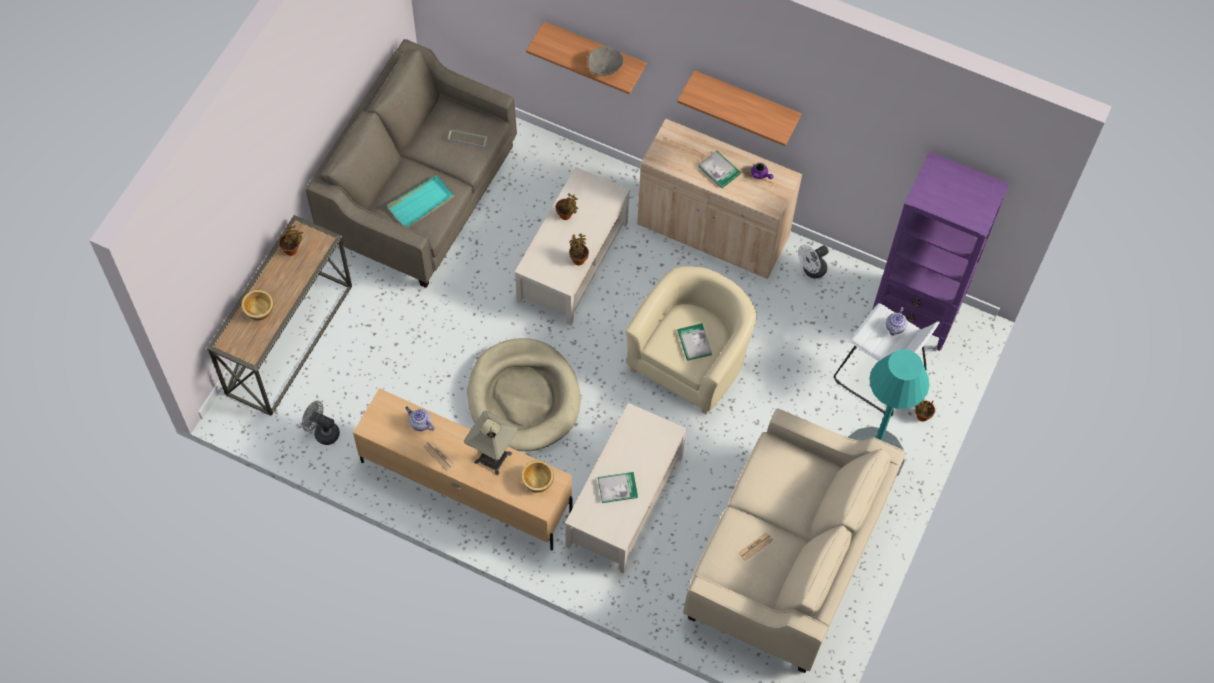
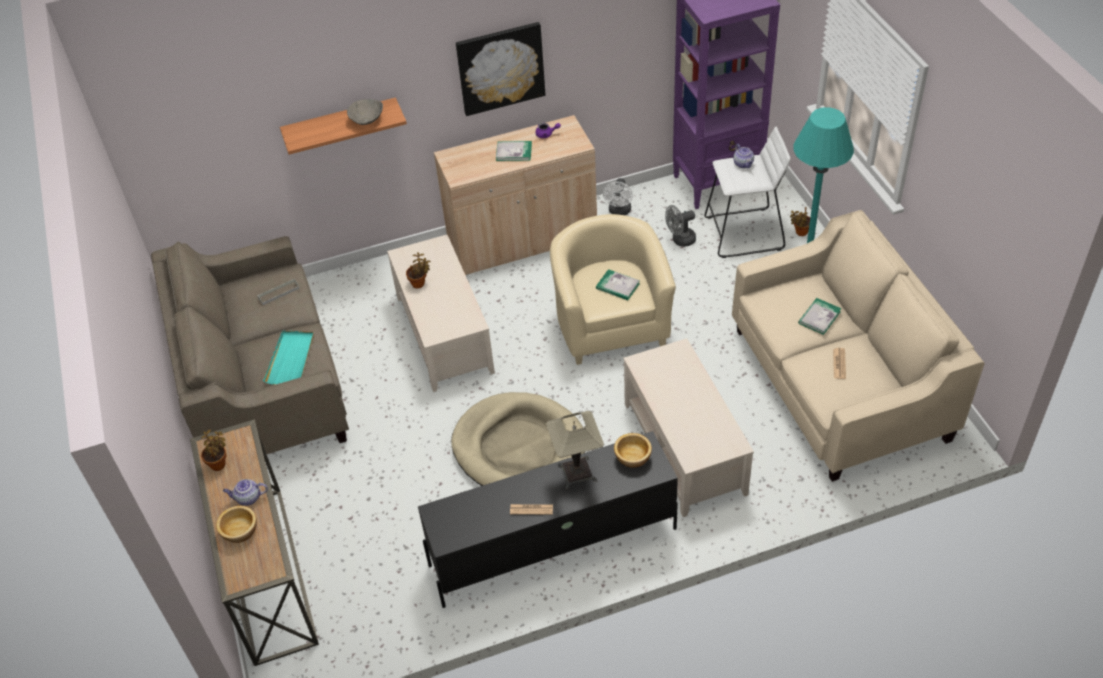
camera: 40 degrees left, 15 degrees down
(323, 432) = (381, 615): grey fan -> grey fan (680, 240)
(420, 423) = (485, 501): teapot -> teapot (248, 498)
(465, 486) = (551, 547): beige tv stand -> black tv stand
(578, 258) = (464, 301): potted plant -> none
(617, 488) = (691, 416): book -> book (819, 317)
(746, 101) = (500, 68): shelf -> picture

